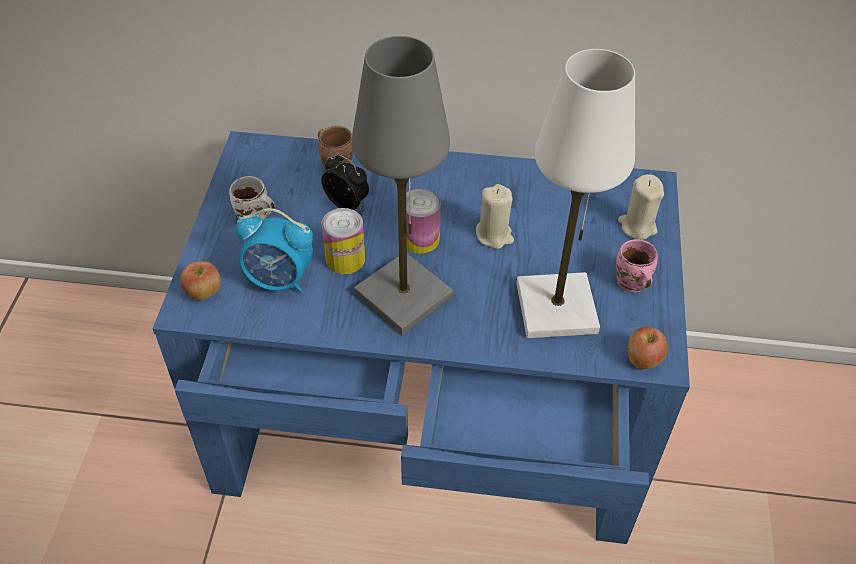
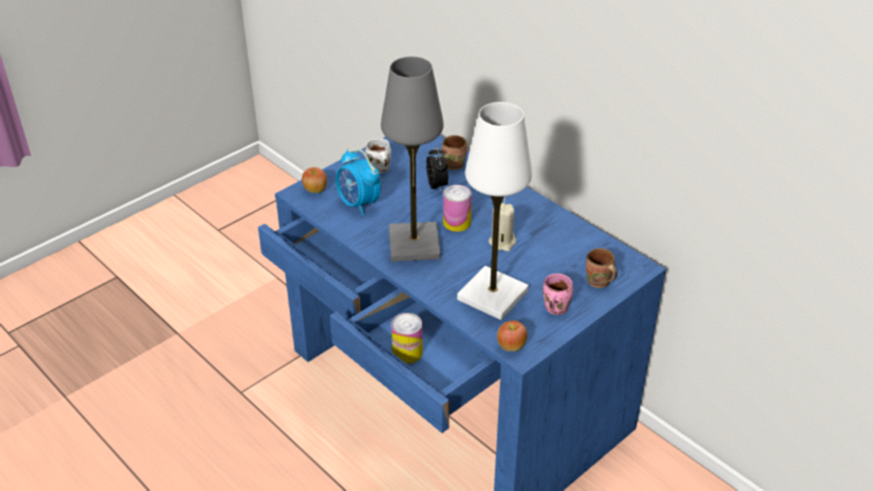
camera: 40 degrees right, 10 degrees down
(345, 259) = (404, 211): can -> can (407, 352)
(637, 226) = (598, 282): beige candle -> brown mug

